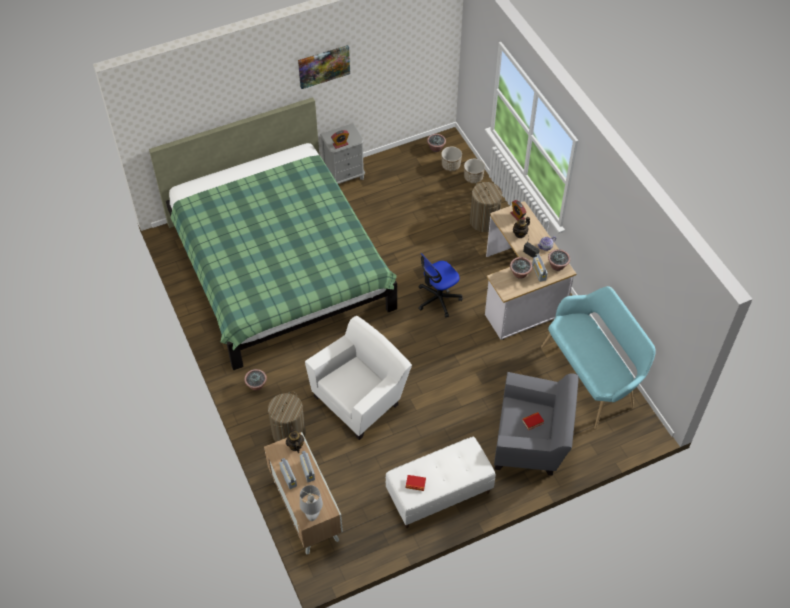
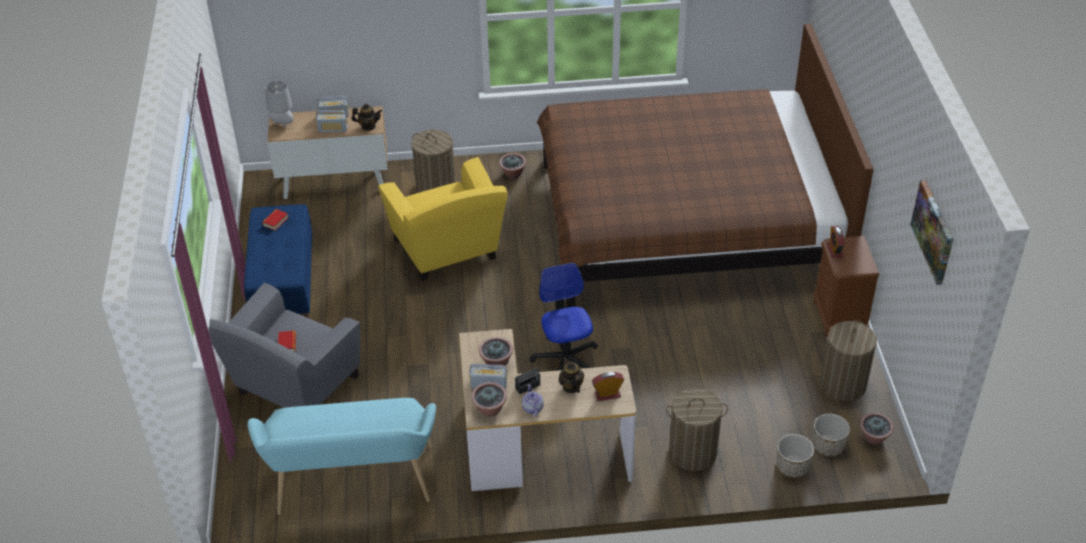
camera: 110 degrees right, 10 degrees down
(278, 267) = (686, 222): green bed -> brown bed
(324, 66) = (890, 142): picture -> picture (933, 231)
(344, 175) = (838, 318): grey nightstand -> brown nightstand
(360, 398) = (448, 251): white armchair -> yellow armchair
(400, 166) = (843, 384): none -> laundry basket
(439, 494) = (283, 286): white bench -> blue bench

